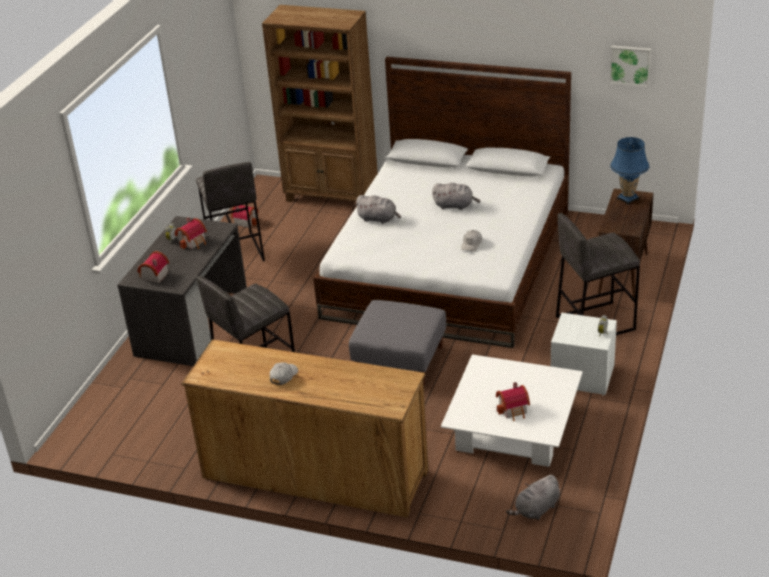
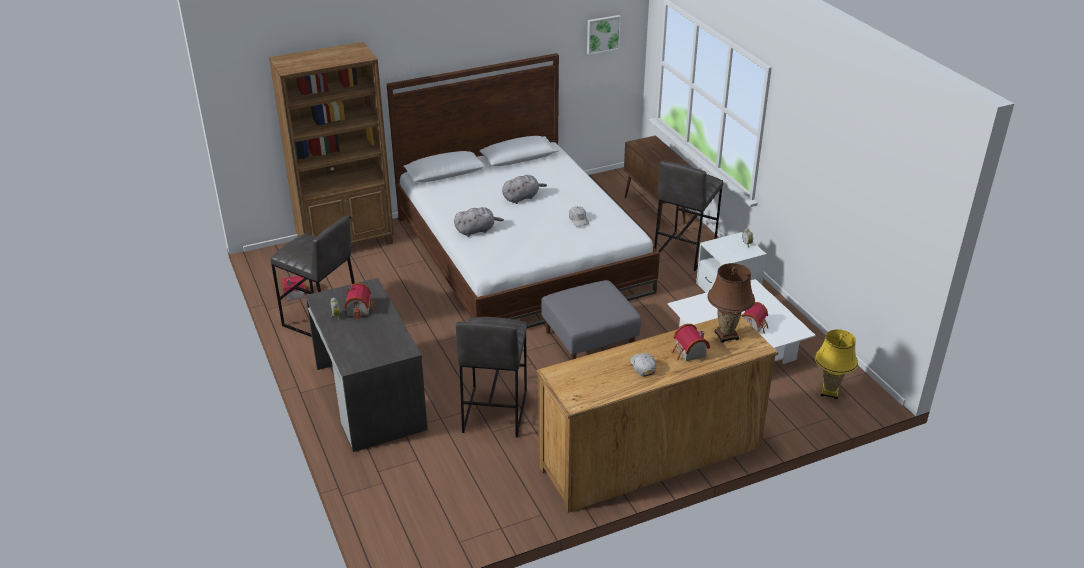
camera: 45 degrees left, 0 degrees up
(153, 276) = (368, 353): toy house -> toy house (689, 353)
(383, 386) = (726, 335): none -> brown table lamp
(536, 510) = (829, 392): grey plush toy -> yellow table lamp
(627, 199) = (645, 145): blue table lamp -> none

